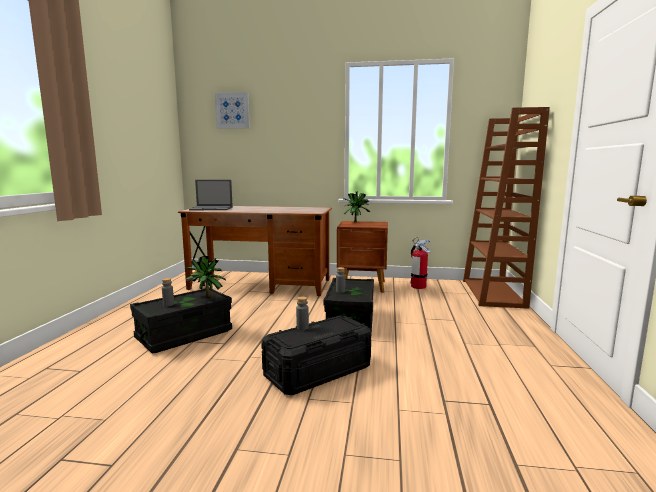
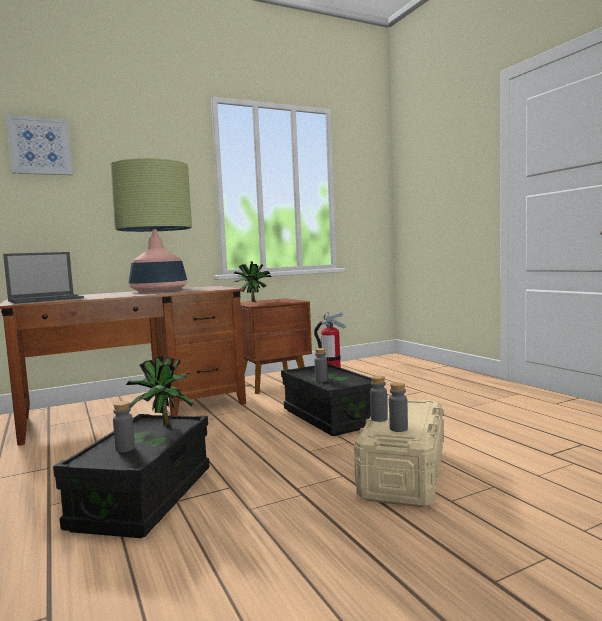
camera: 35 degrees left, 5 degrees down
(282, 208) = (159, 290): none -> table lamp
(293, 337) = (398, 429): none -> grey bottle
(318, 371) = (404, 473): black storage box -> beige storage box
(493, 293) = (407, 363): brown bookcase -> none

